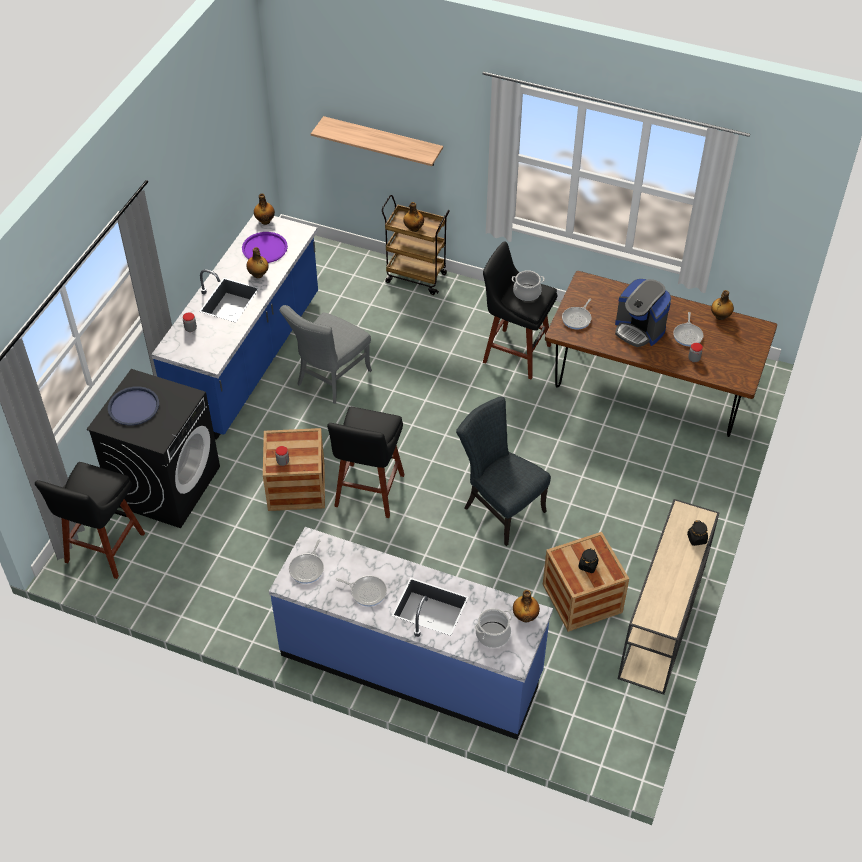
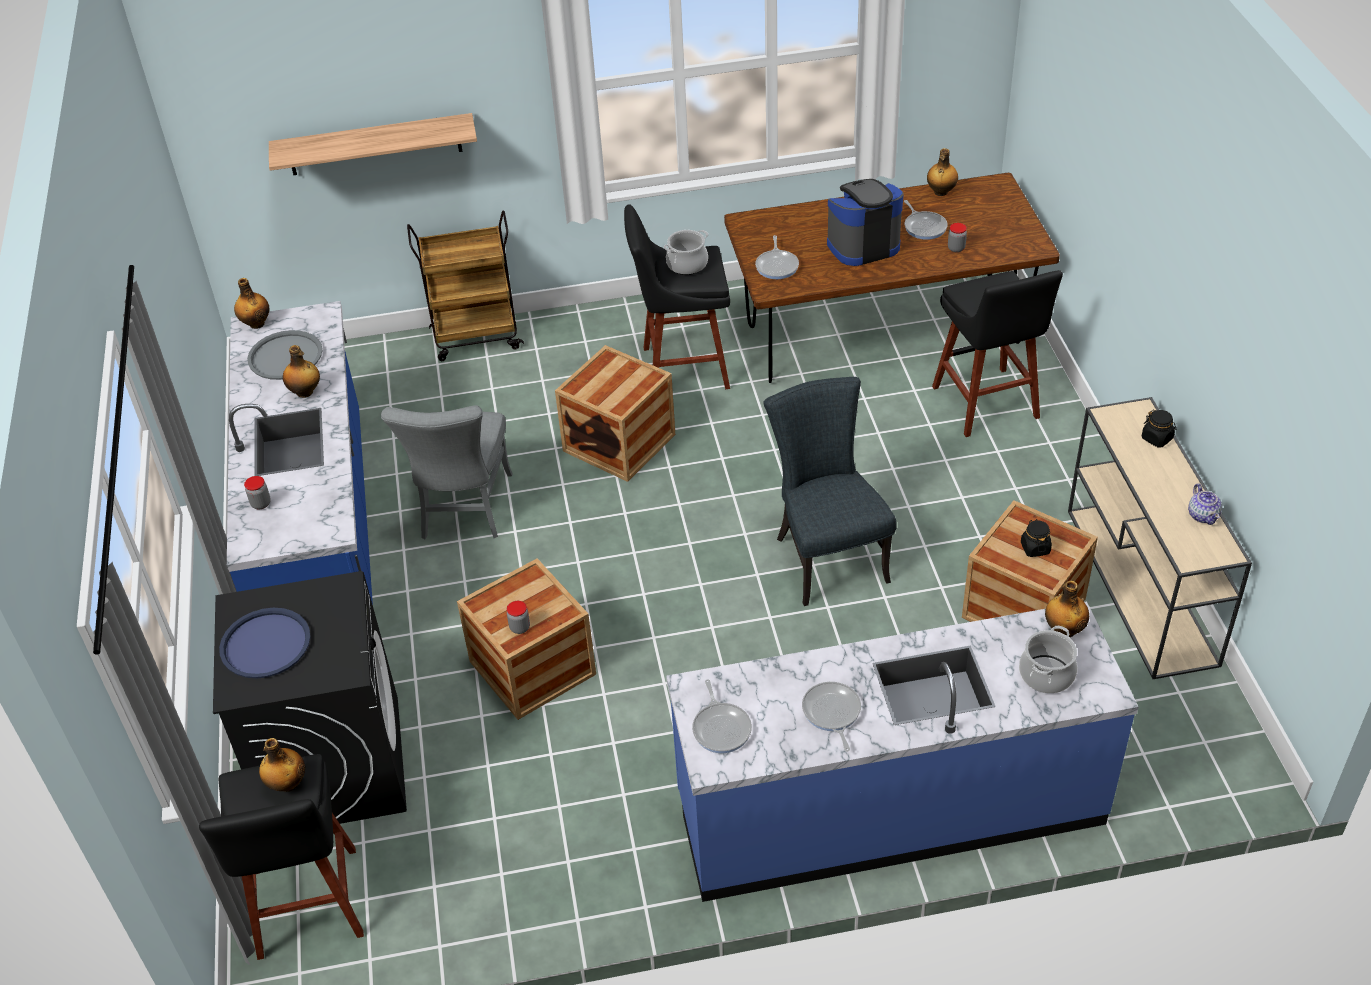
camera: 30 degrees left, 5 degrees down
(265, 248) = (285, 356): purple tray -> grey tray
(366, 592) = (831, 713): frying pan -> frying pan turned 90 degrees counterclockwise
(368, 492) = (638, 623): black stool -> black stool (986, 404)
(413, 228) = (463, 258): bottle -> bottle (287, 783)
(442, 381) = (619, 442): none -> crate
(499, 508) = (827, 555): grey chair -> grey chair turned 60 degrees clockwise
(639, 330) = (862, 245): coffee machine -> coffee machine turned 150 degrees clockwise
(677, 598) = (1203, 515): none -> teapot

